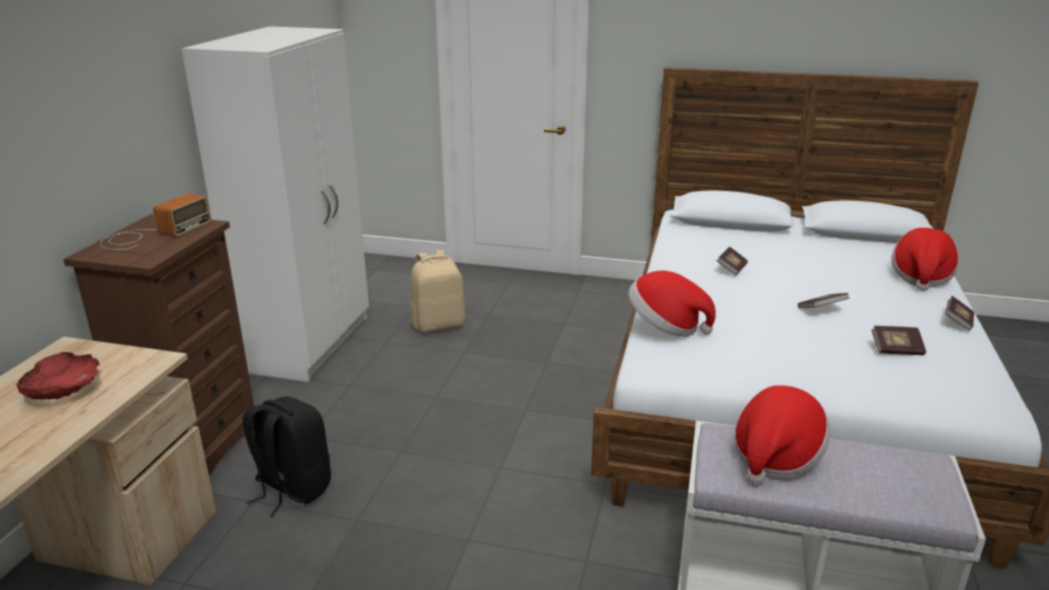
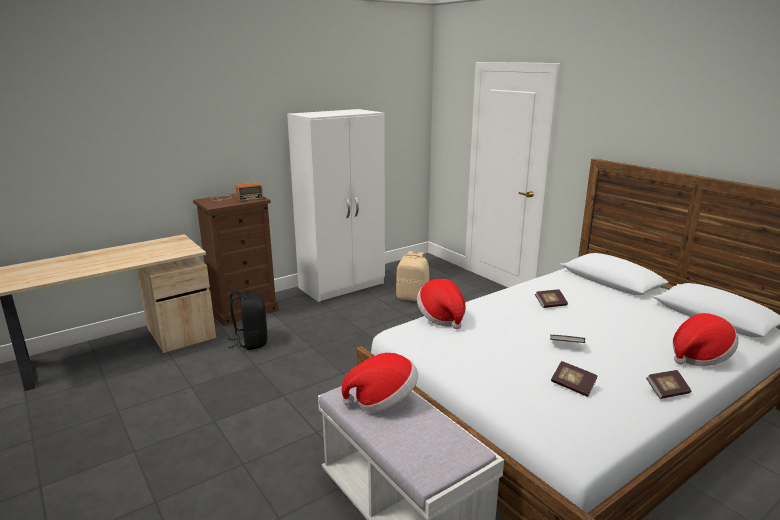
camera: 40 degrees right, 5 degrees down
(63, 388) = (153, 250): red bowl -> none

